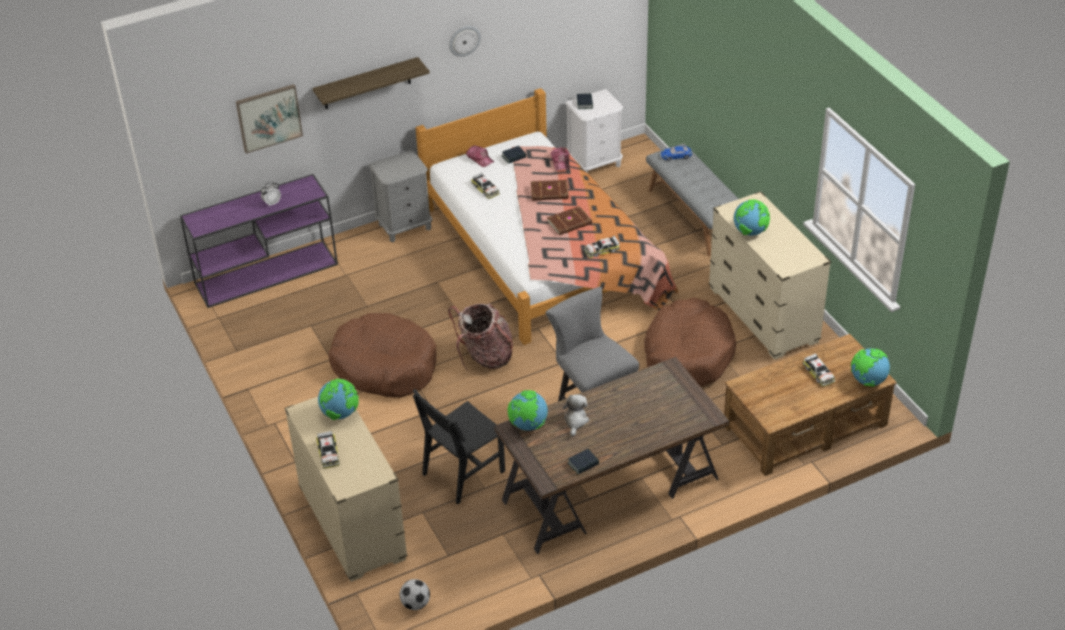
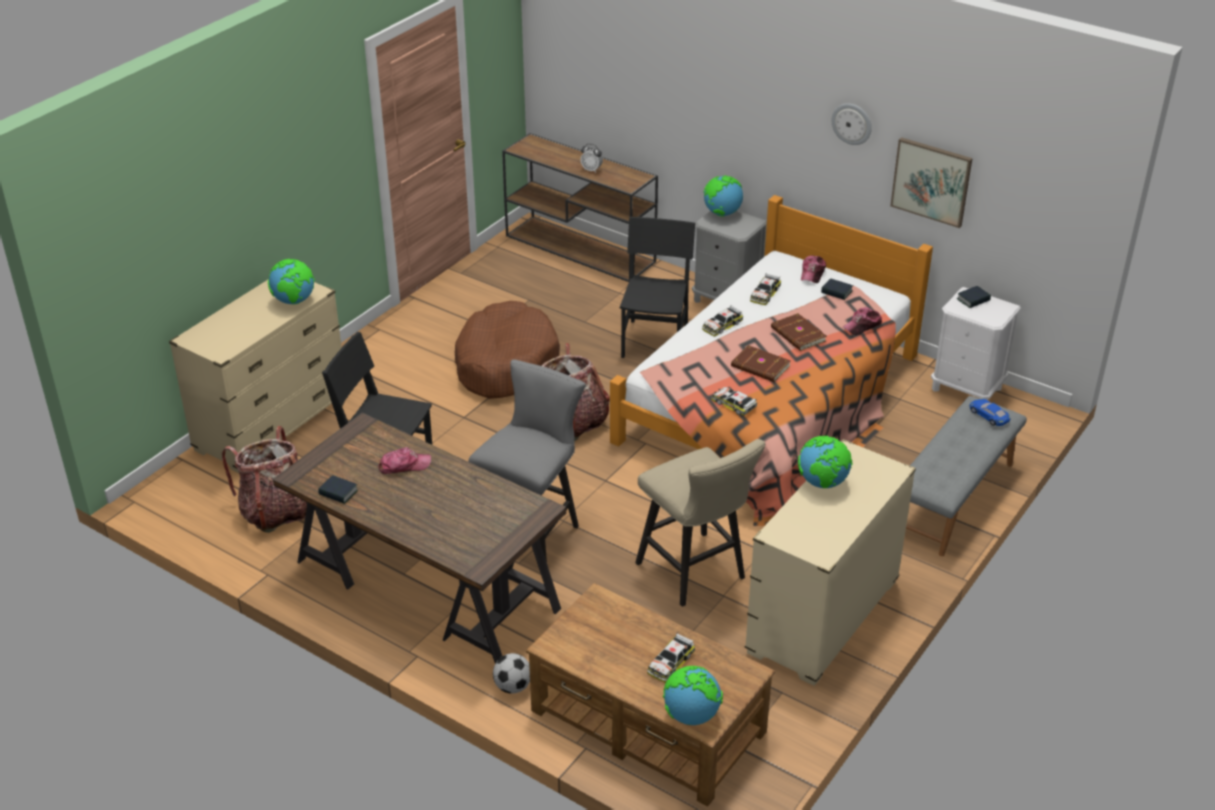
camera: 60 degrees right, 5 degrees down
(267, 273) = (581, 249): purple console table -> brown console table
(269, 117) = (629, 82): picture -> picture (931, 181)
(328, 453) = (234, 313): toy car -> toy car (722, 325)
(367, 84) = (733, 107): shelf -> none
(415, 604) = (185, 503): football -> football (512, 686)
(423, 279) = (655, 341): none -> black chair
(467, 550) = (276, 511): none -> backpack
(528, 425) = (376, 434): globe -> globe (722, 214)
(575, 421) = (404, 465): plush toy -> cap
(688, 354) = (696, 574): brown dog bed -> beige stool

